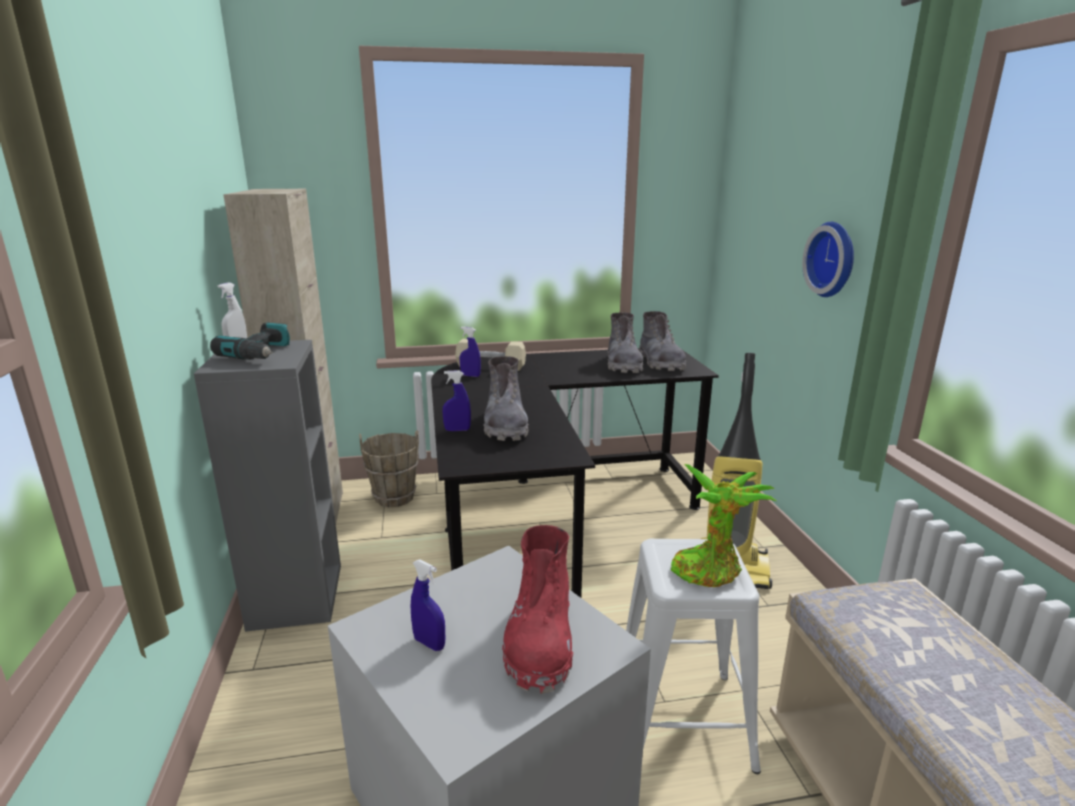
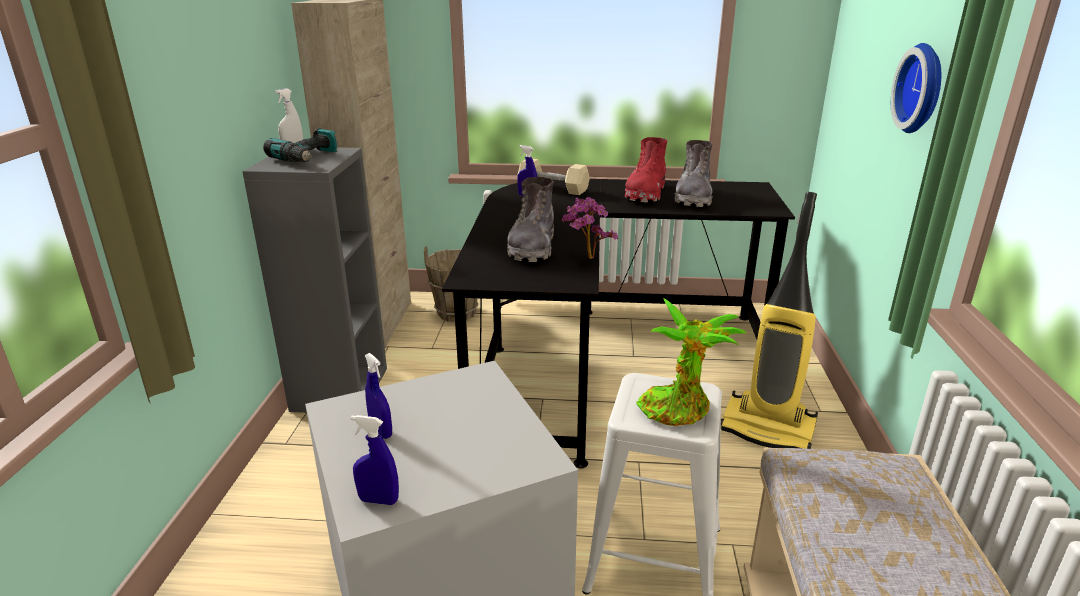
camera: 15 degrees right, 5 degrees up
(457, 430) = (484, 247): blue spray bottle -> blue spray bottle (378, 500)
(540, 641) = (478, 446): red boot -> red boot (645, 193)
(564, 432) = (587, 259): none -> potted plant
(660, 363) = (736, 199): grey boot -> none

